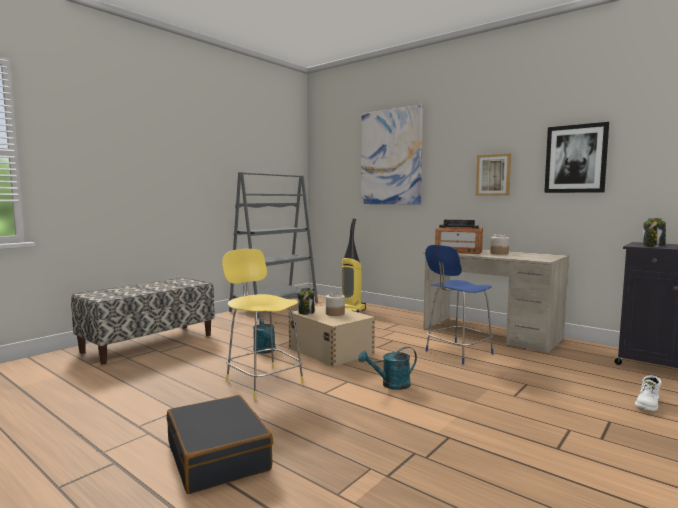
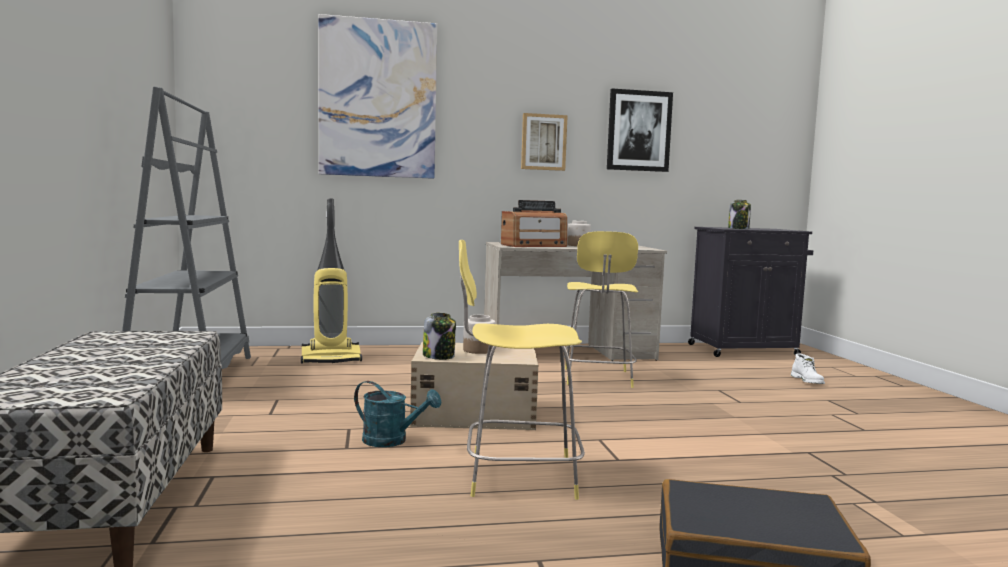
camera: 50 degrees left, 0 degrees up
(391, 385) = (643, 427): turquoise watering can -> none
(457, 353) = (597, 378): blue stool -> yellow stool

